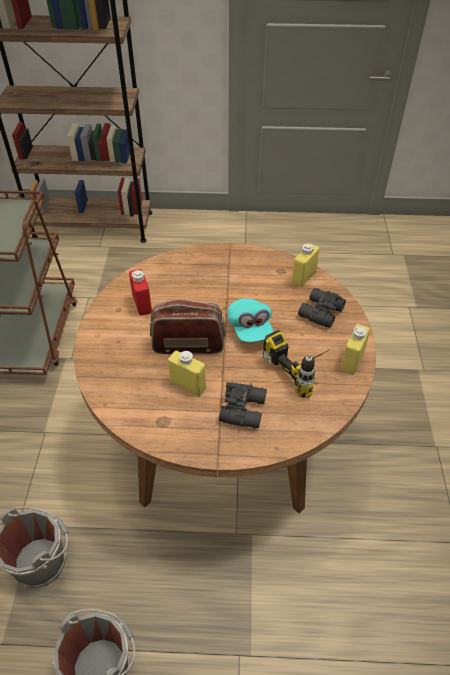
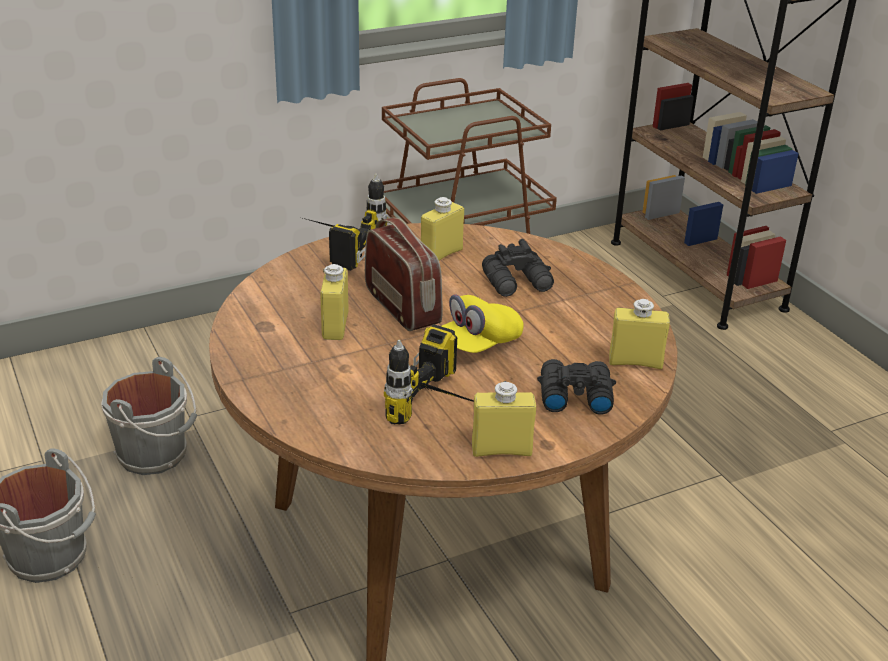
camera: 60 degrees right, 15 degrees down
(94, 350) = (336, 248): none -> power drill
(142, 304) = (441, 254): red bottle -> yellow bottle
(244, 409) = (330, 378): black binoculars -> black binoculars (518, 283)
(250, 329) = (478, 344): turquoise cap -> yellow cap

